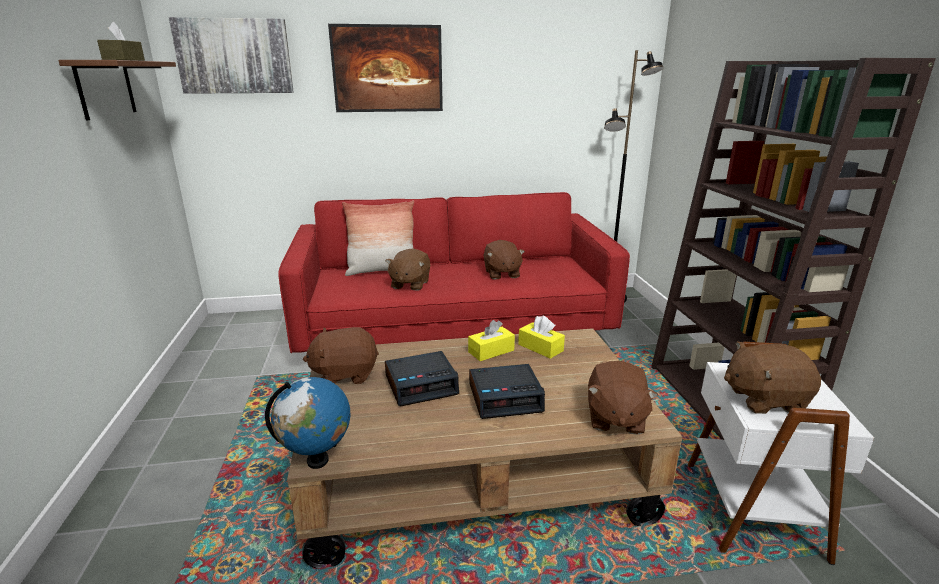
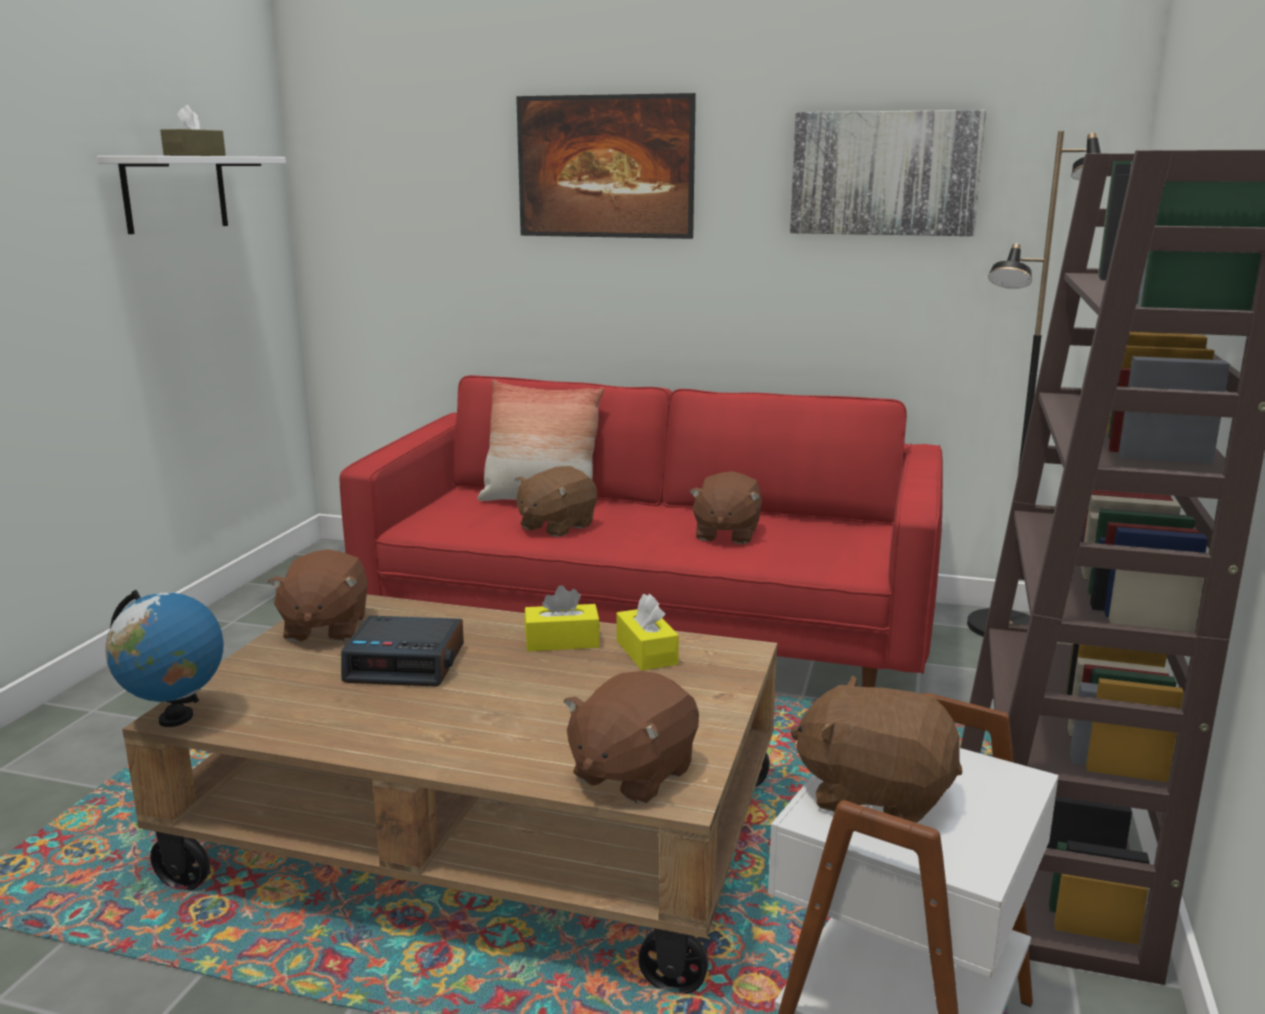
camera: 25 degrees right, 5 degrees down
(106, 88) = (175, 193): brown shelf -> white shelf
(234, 56) = (385, 148): picture -> picture (884, 173)
(345, 374) = (325, 628): brown plush toy -> brown plush toy turned 105 degrees counterclockwise
(506, 398) = (502, 706): alarm clock -> none

